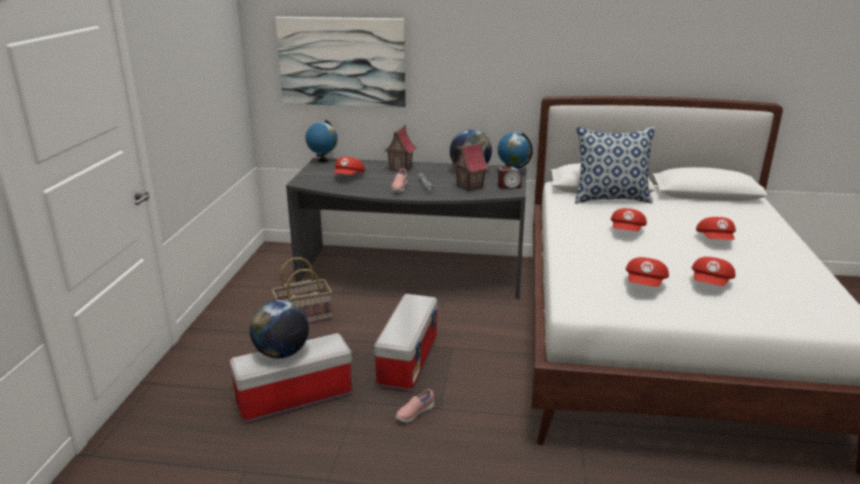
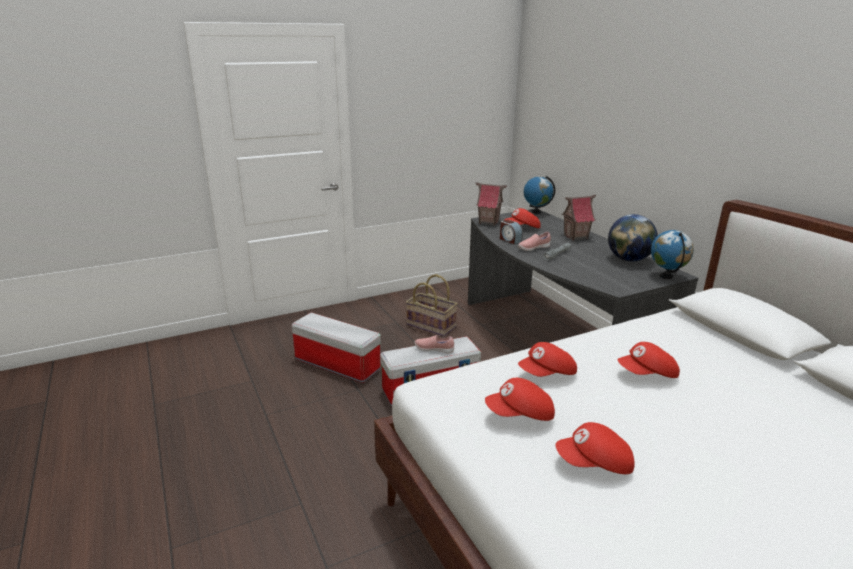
camera: 55 degrees right, 0 degrees up
(282, 353) = (331, 324): globe -> none
(342, 62) = (570, 124): picture -> none
(414, 414) = (367, 420): pink shoe -> pink shoe (434, 350)
(469, 187) = (591, 270): toy house -> toy house (488, 222)
(509, 186) = (628, 284): alarm clock -> alarm clock (510, 240)
(611, 199) = (724, 344): pillow -> none
(715, 240) = (737, 443): red cap -> red cap (547, 374)

